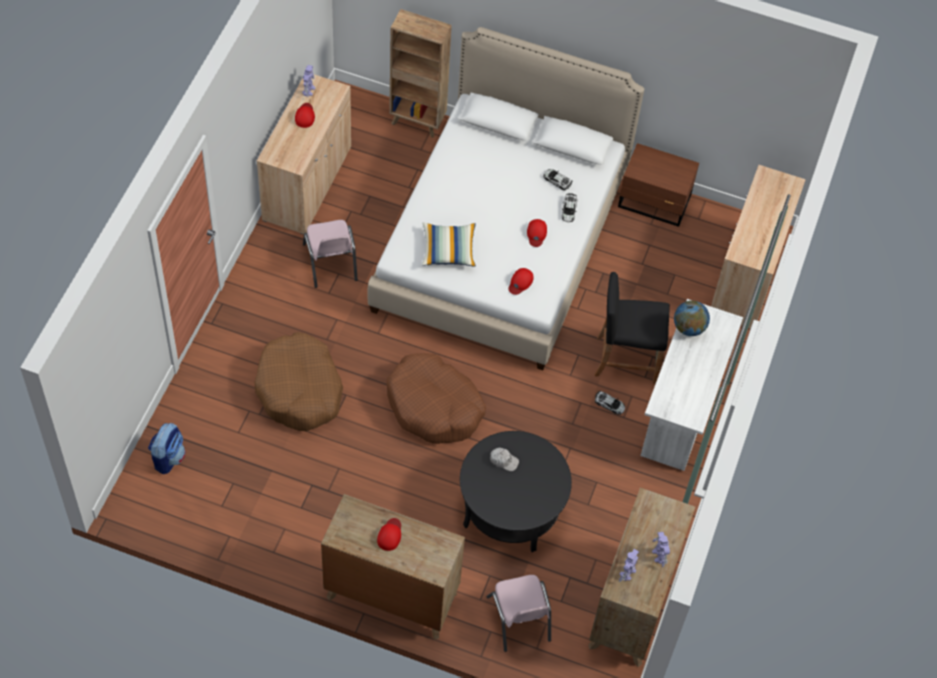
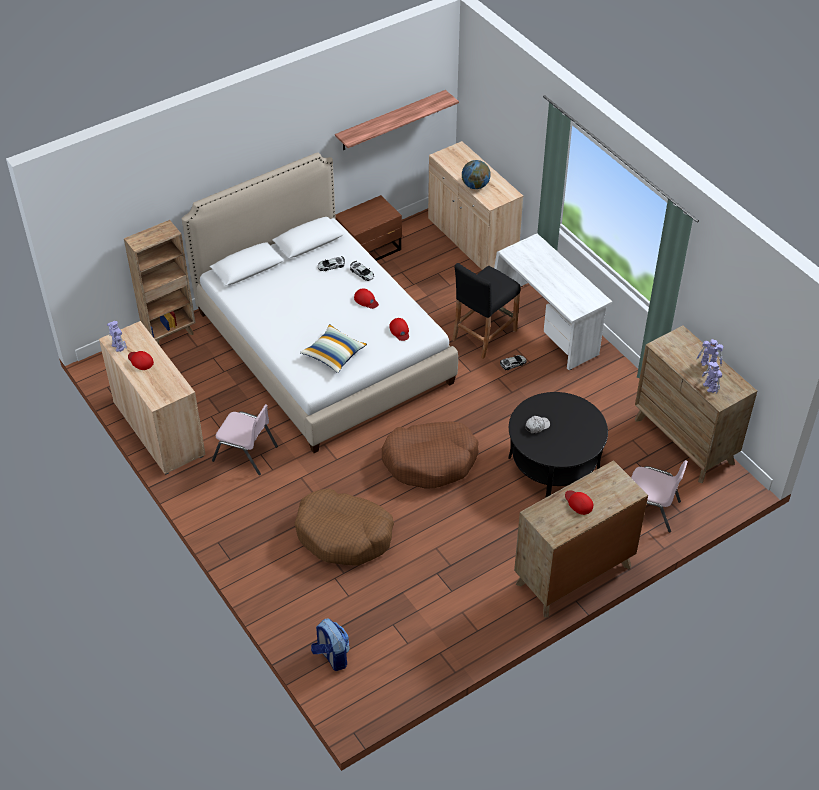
camera: 50 degrees left, 10 degrees down
(689, 328) = (522, 262): globe -> globe (475, 186)
(733, 102) = (391, 120): none -> shelf

